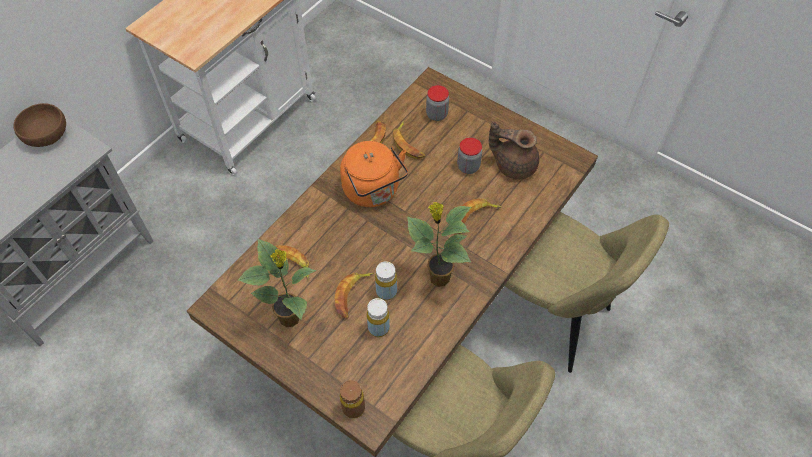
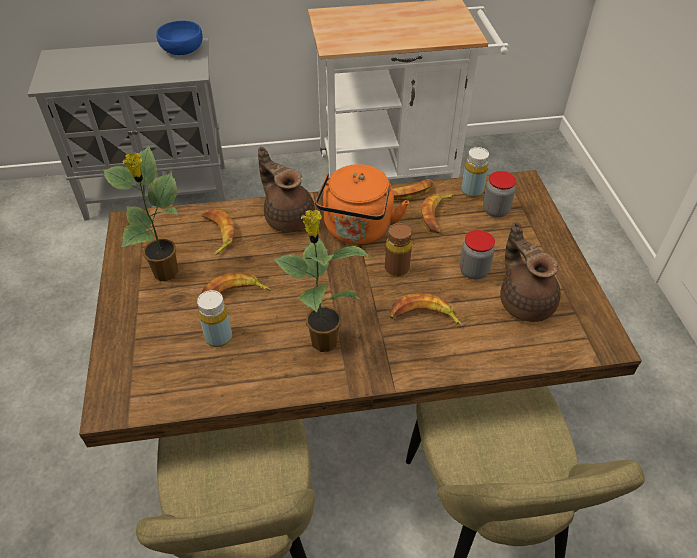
camera: 45 degrees right, 10 degrees down
(46, 135) = (181, 49): brown bowl -> blue bowl
(319, 216) = (288, 217): none -> brown teapot
(353, 408) = (113, 382): brown bottle -> brown bottle (396, 269)
(386, 292) = (263, 315): yellow bottle -> yellow bottle (472, 191)

